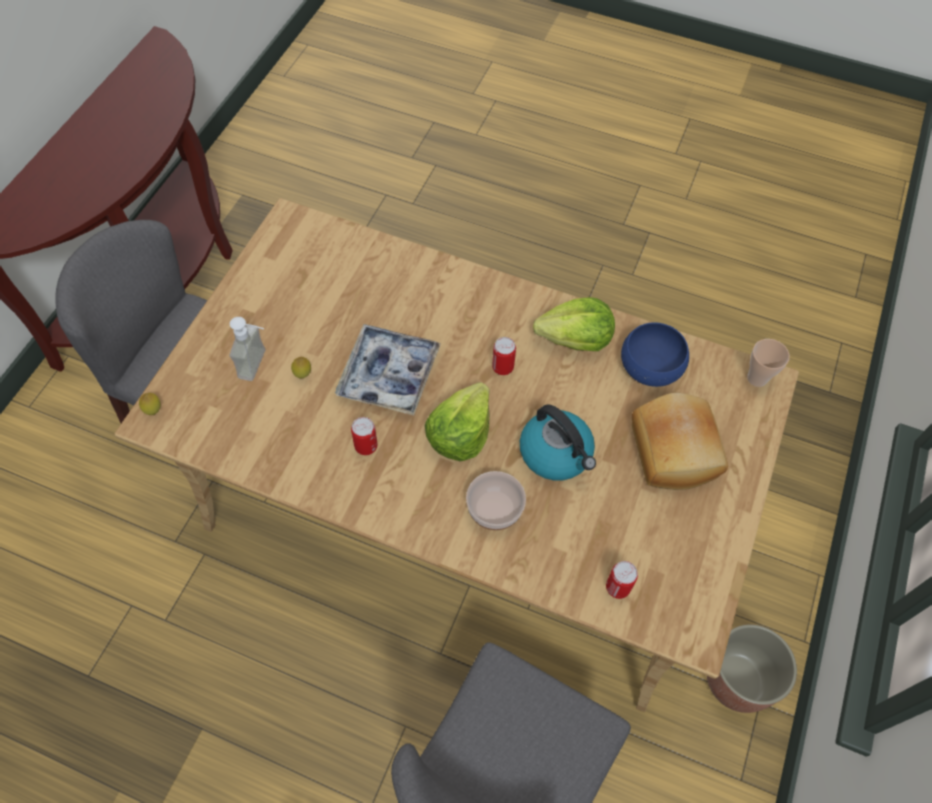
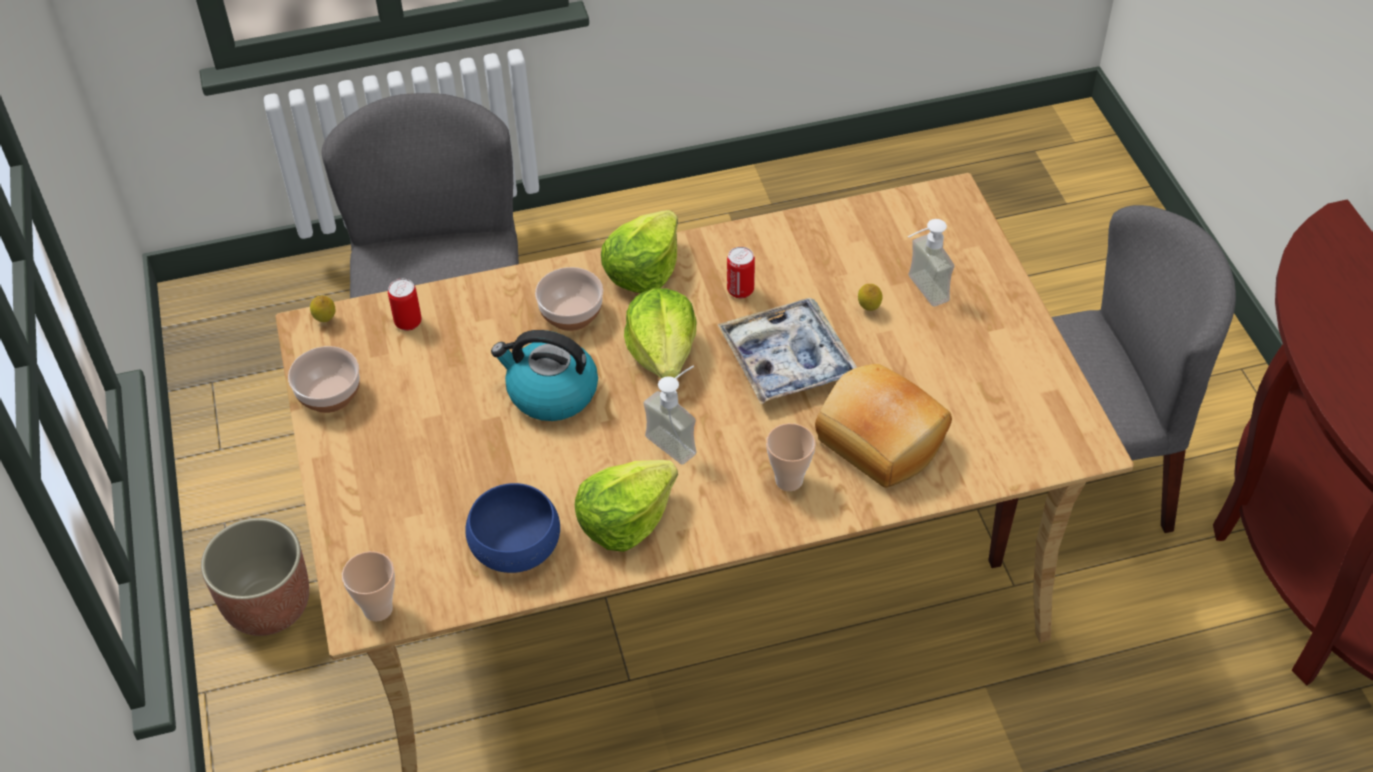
camera: 145 degrees right, 10 degrees down
(154, 411) = (960, 204): lemon -> lemon (325, 320)
(414, 512) = (643, 270): none -> lettuce
(463, 302) = (789, 480): none -> cup
(502, 367) = (678, 439): can -> soap dispenser
(676, 451) = (426, 470): bread -> bread (879, 441)
(712, 560) = (329, 394): none -> bowl

